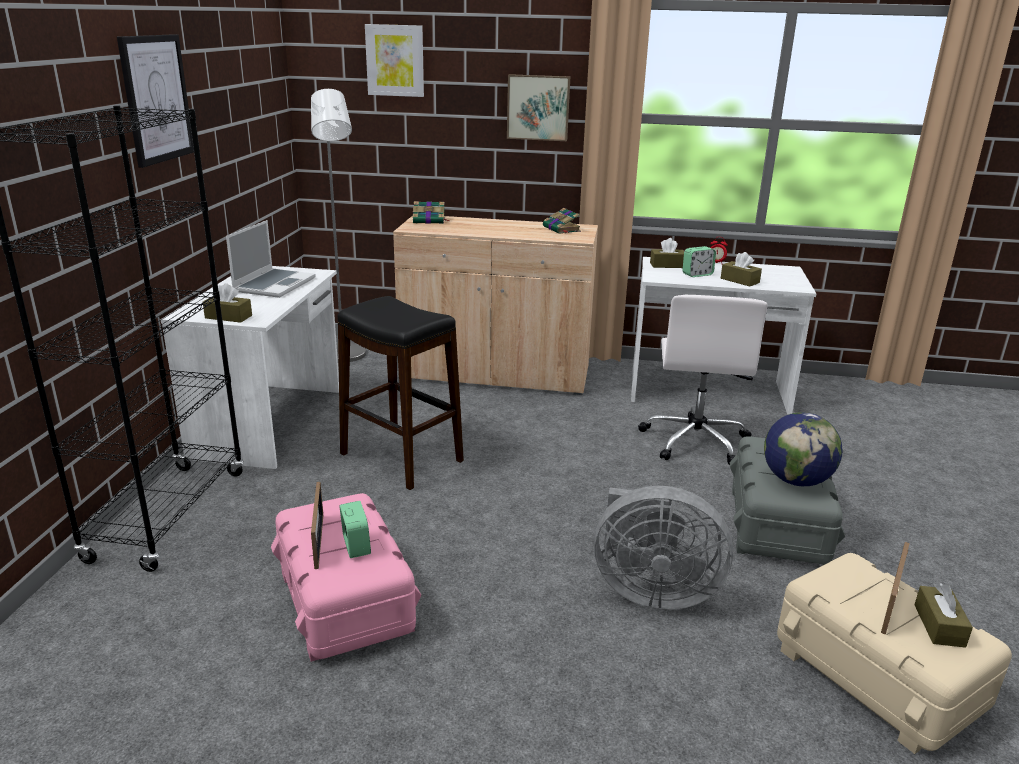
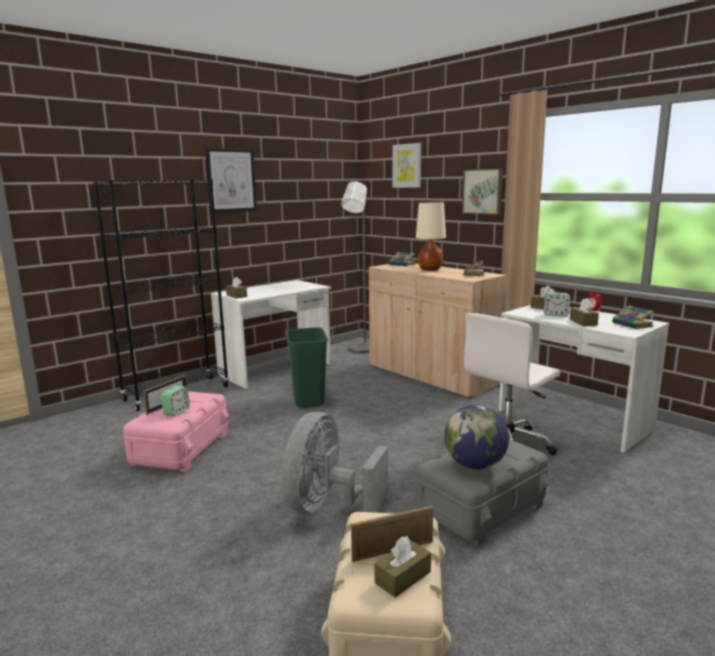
camera: 40 degrees right, 10 degrees down
(274, 284) = (286, 288): laptop -> none
(402, 457) = (309, 400): black stool -> green trash can
(489, 227) = (430, 269): none -> beige table lamp
(651, 591) = (327, 506): grey fan -> grey fan turned 60 degrees clockwise
(782, 275) = (633, 325): none -> book

